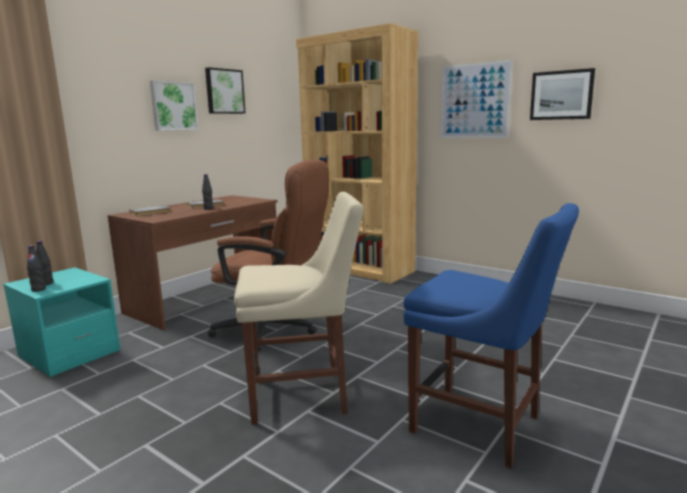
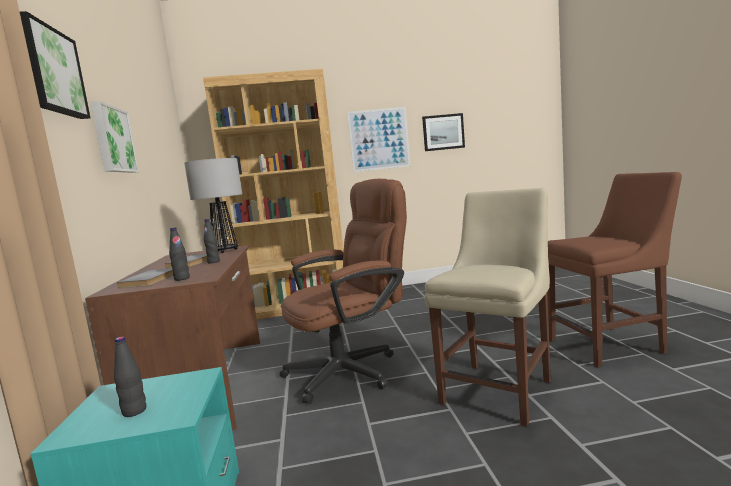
camera: 45 degrees left, 5 degrees down
(38, 289) = (153, 420): black bottle -> black bottle (182, 279)
(224, 91) = (142, 128): picture -> picture (51, 71)
(250, 201) = (225, 251): none -> table lamp
(481, 426) = (609, 345): blue chair -> brown chair

